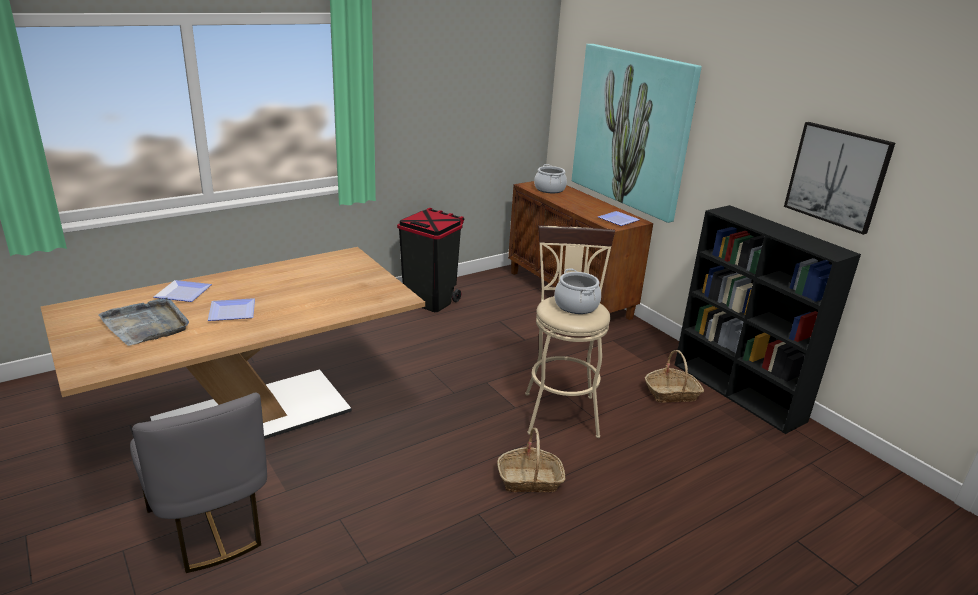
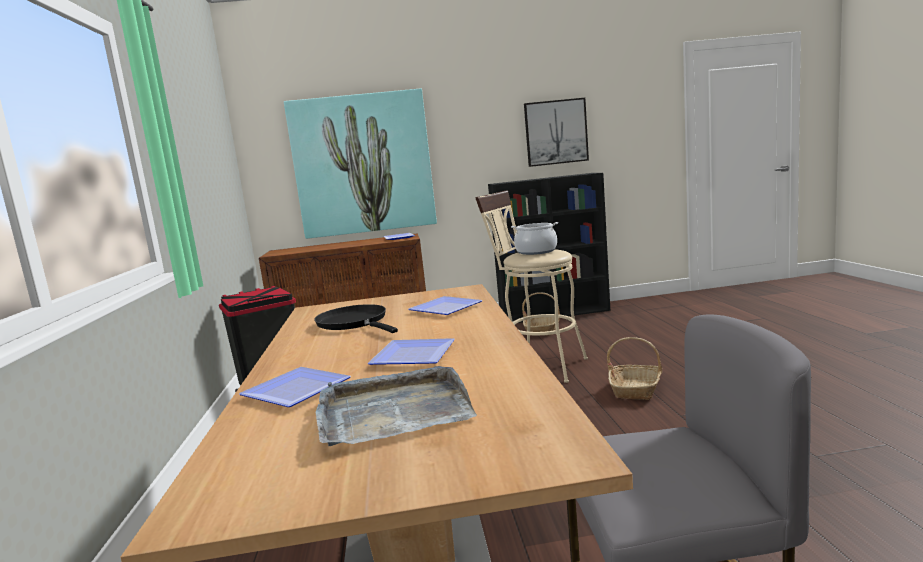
camera: 60 degrees left, 15 degrees down
(310, 277) = (354, 323): none -> black frying pan
(340, 301) = (446, 309): none -> plate
(549, 189) = (296, 250): cooking pot -> none

